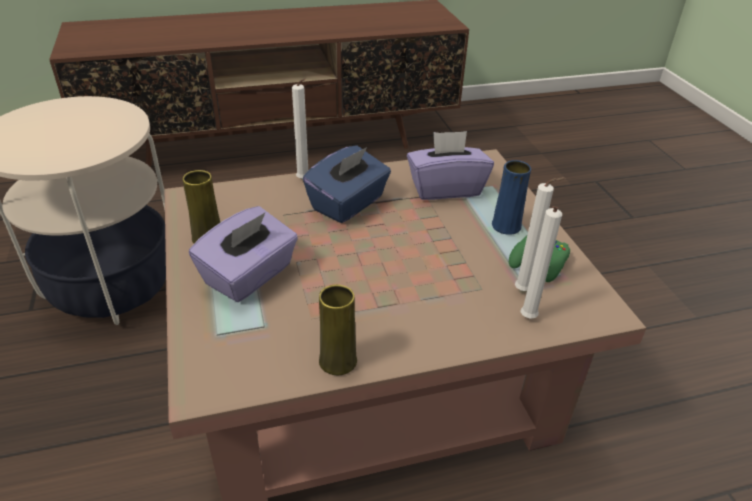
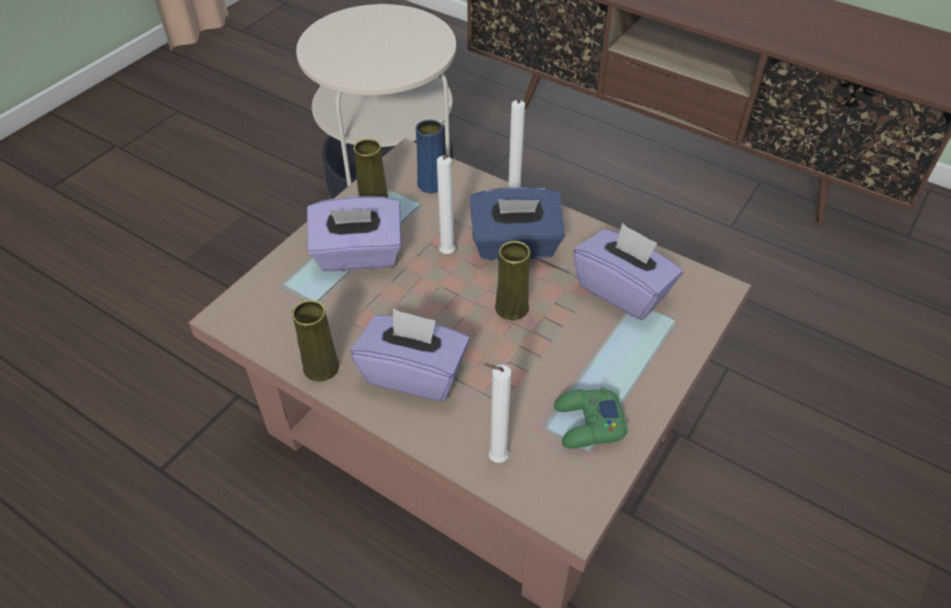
camera: 50 degrees right, 10 degrees up
(401, 237) = (511, 307): none -> yellow vase
(406, 314) = (414, 373): none -> purple tissue box
(506, 226) = (617, 368): blue vase -> blue vase (431, 184)
(524, 292) = (531, 436): white candle -> white candle (447, 255)

